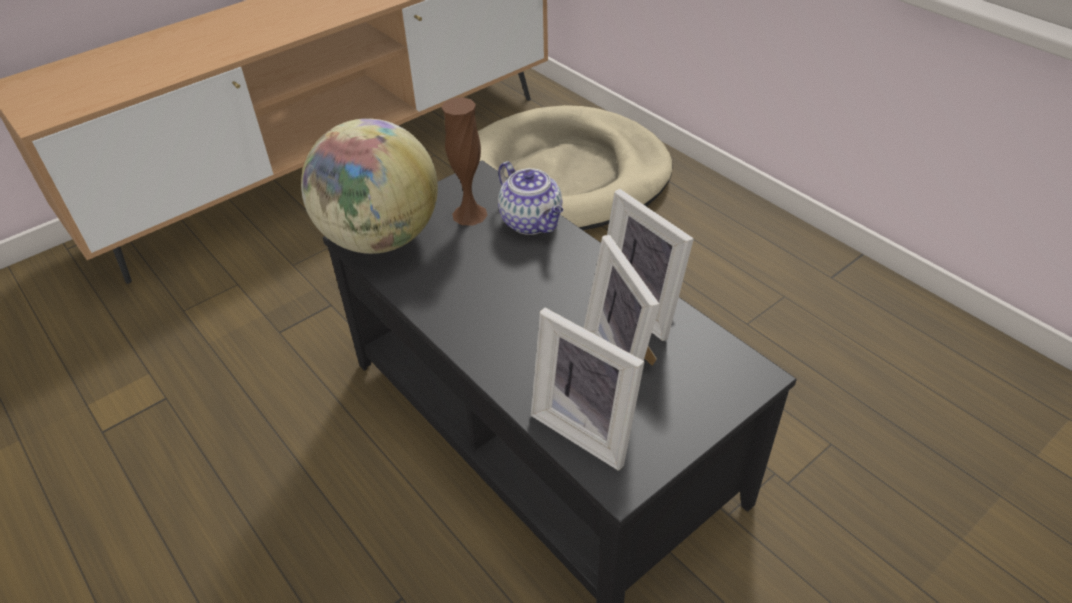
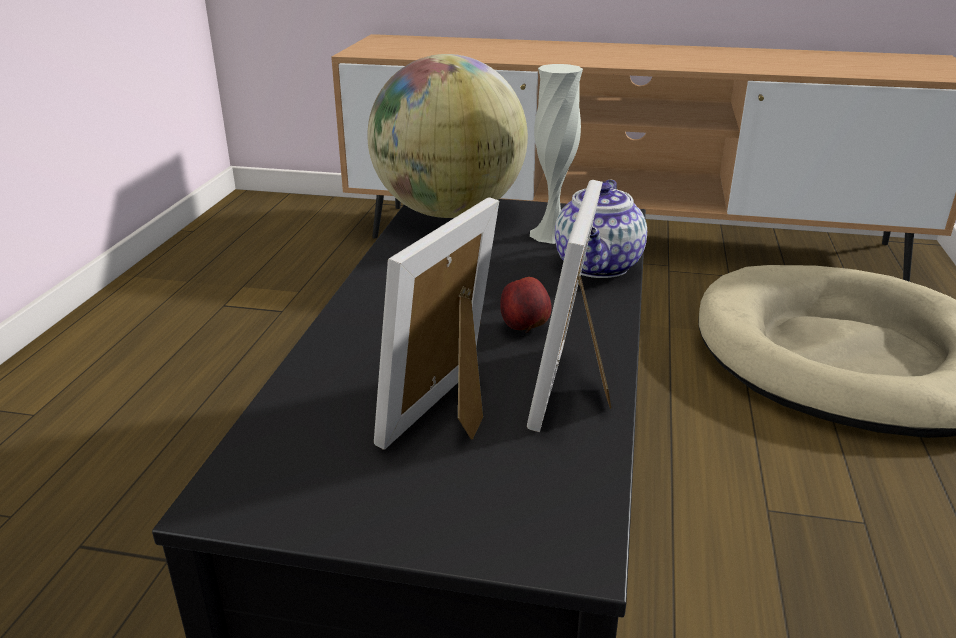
camera: 50 degrees right, 15 degrees down
(469, 214) = (552, 234): brown vase -> white vase
(568, 289) = (525, 328): none -> apple
(588, 427) = (304, 433): picture frame -> none

